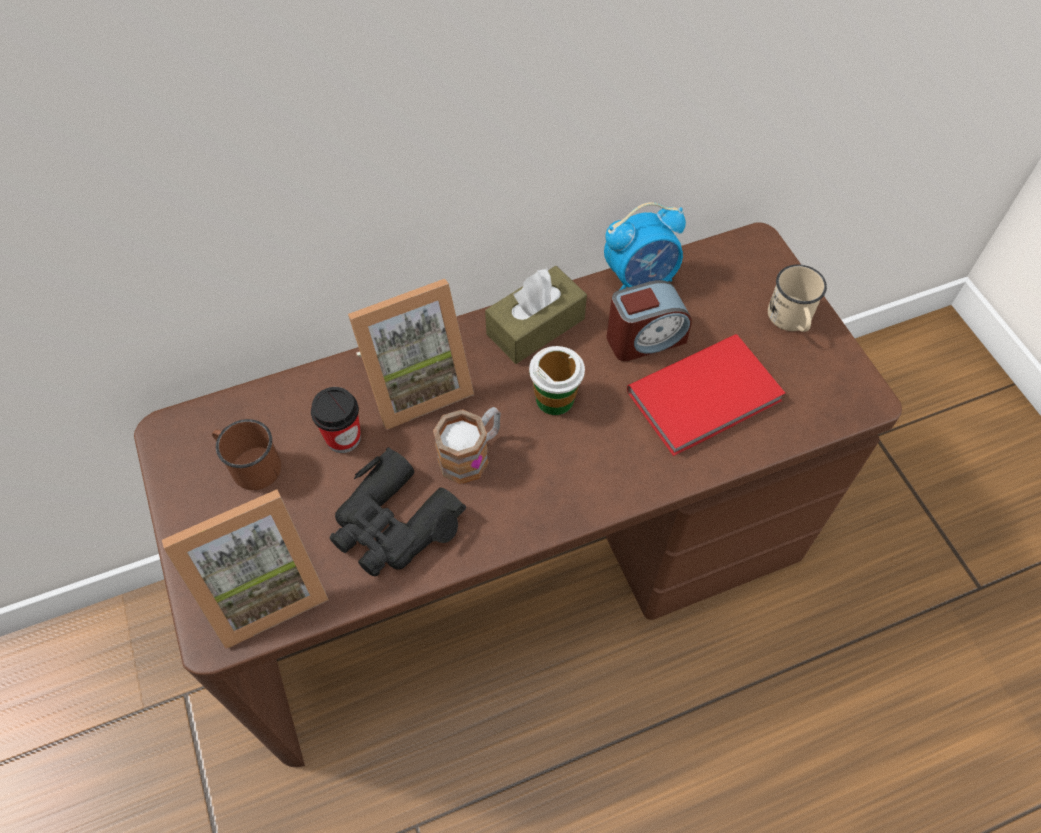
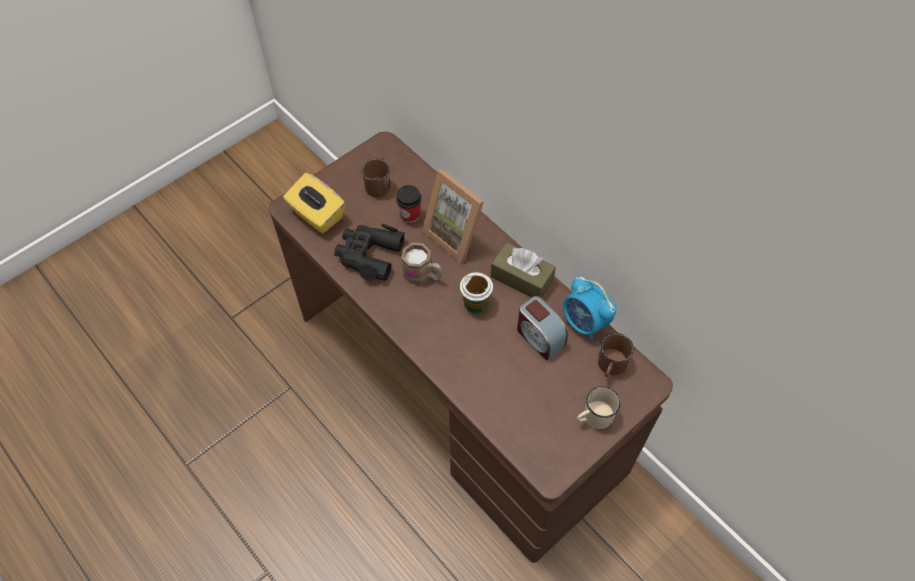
camera: 70 degrees right, 0 degrees up
(262, 587) = (317, 215): picture frame -> yellow tissue box
(707, 398) = (510, 382): red book -> none
(719, 275) = (610, 366): none -> brown mug

